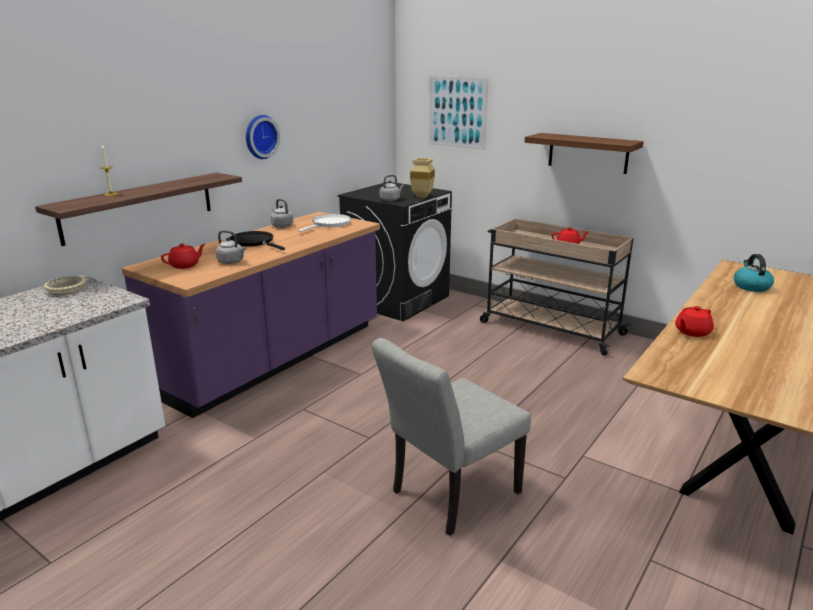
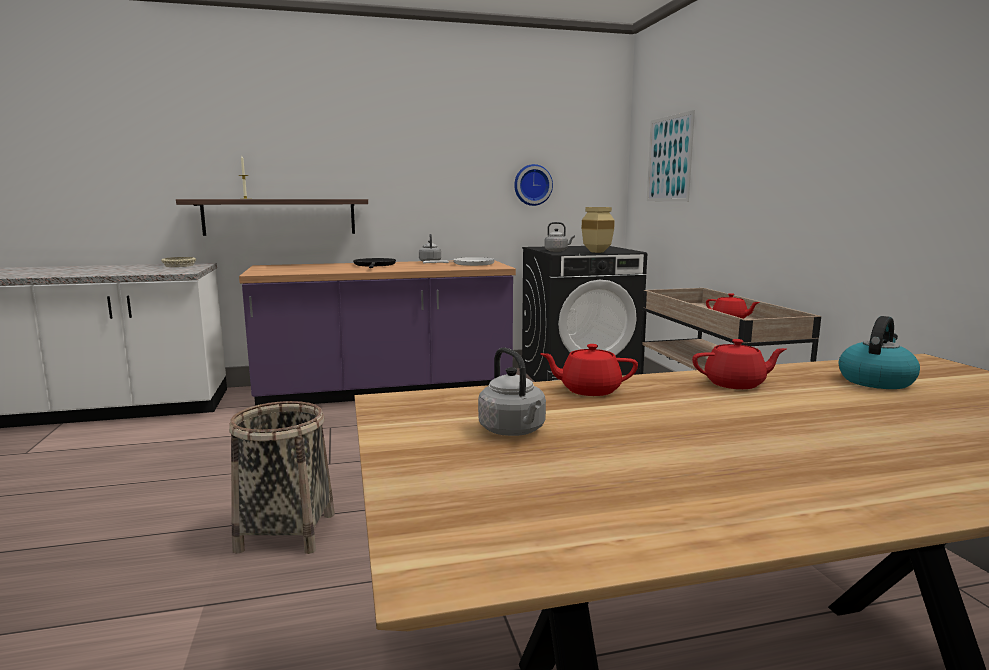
camera: 40 degrees right, 10 degrees down
(185, 265) = (286, 268): red teapot -> red teapot (735, 384)
(232, 262) = (319, 270): grey kettle -> grey kettle (514, 431)
(260, 136) = (422, 172): wall clock -> wall clock (532, 185)
(448, 495) = (286, 532): grey chair -> basket
(588, 153) = (782, 191): brown shelf -> none

